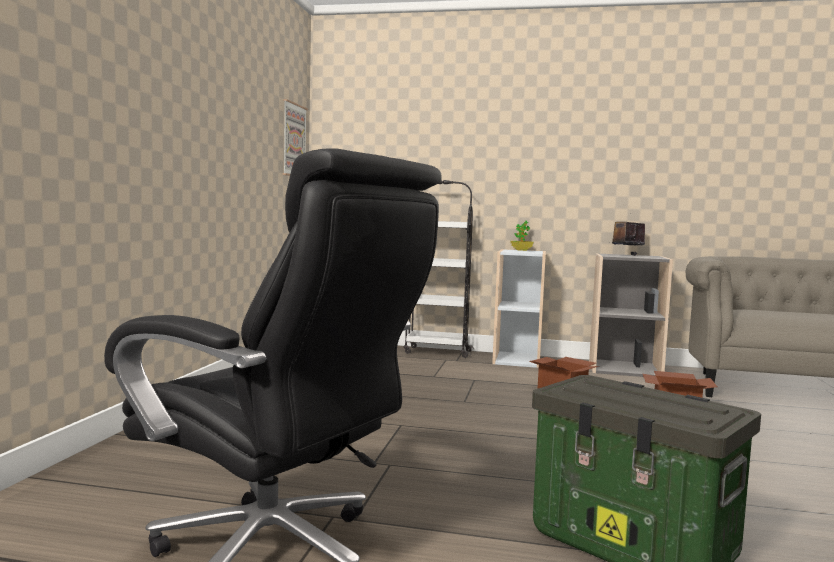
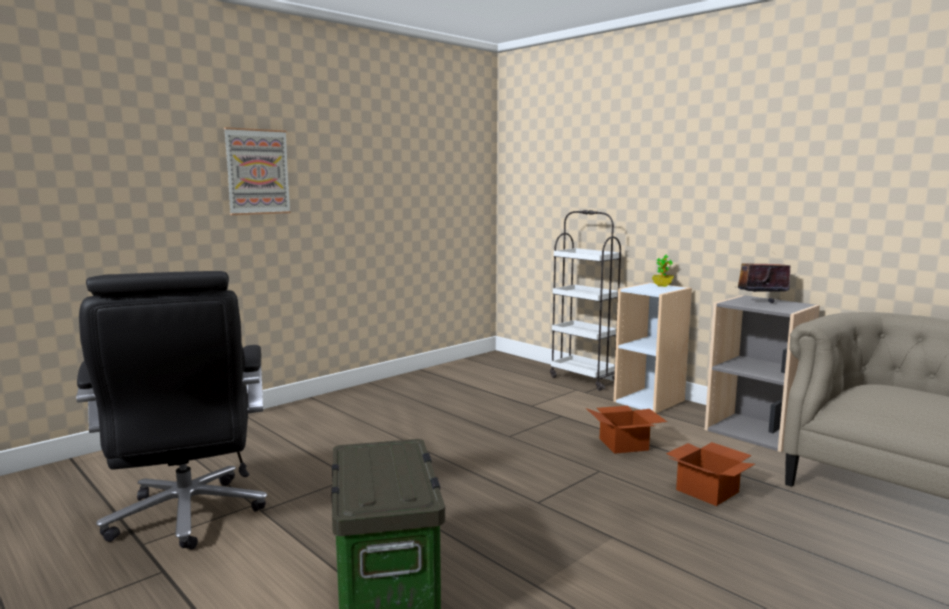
camera: 35 degrees right, 5 degrees up
(293, 140) = (467, 175): picture -> picture (257, 172)

